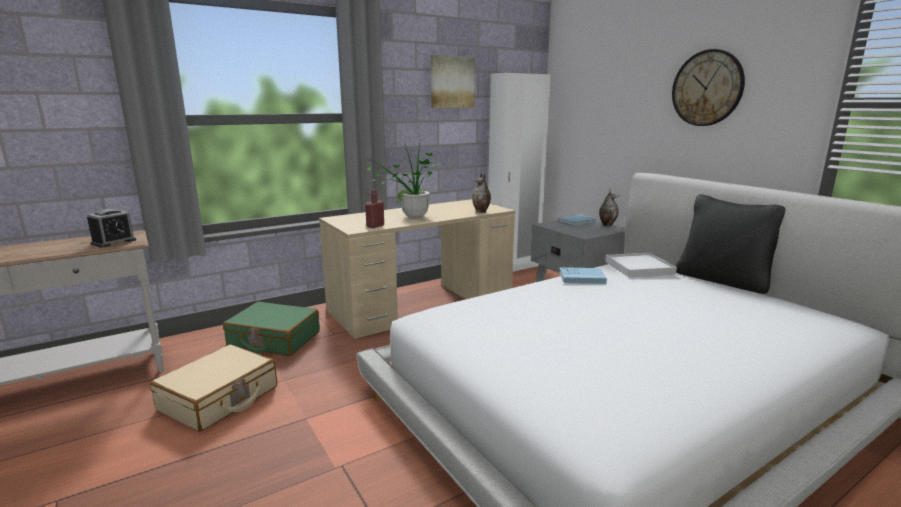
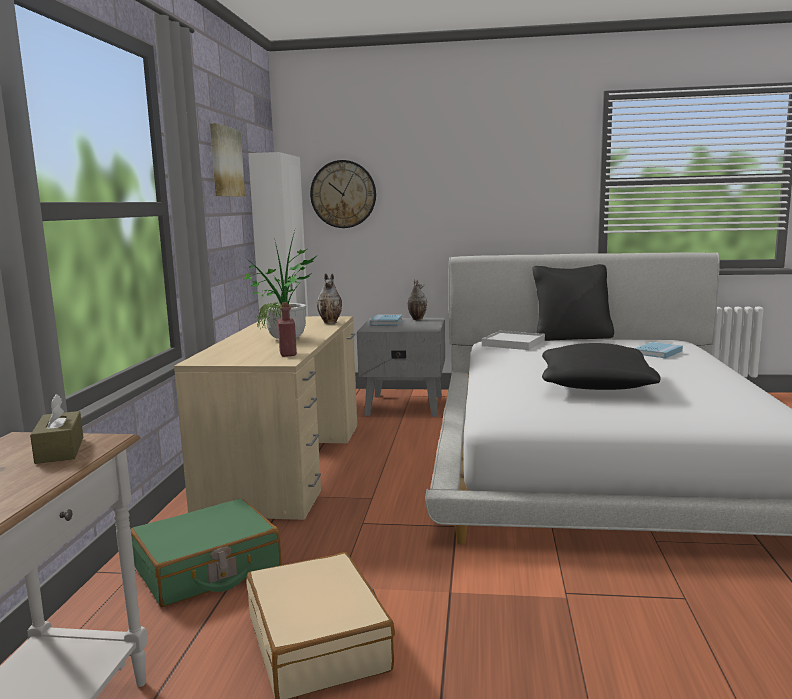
camera: 50 degrees left, 5 degrees down
(114, 242) = (60, 450): alarm clock -> brown tissue box
(560, 325) = (595, 385): none -> black pillow
(582, 278) = (506, 359): blue book -> blue book (658, 352)
(707, 88) = (489, 172): wall clock -> wall clock (343, 194)

